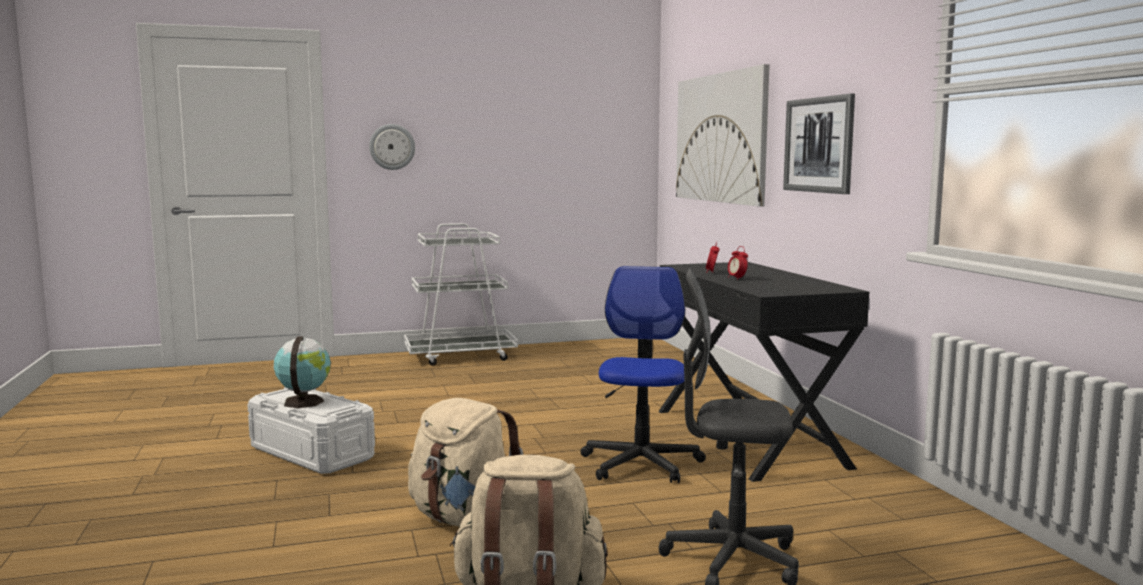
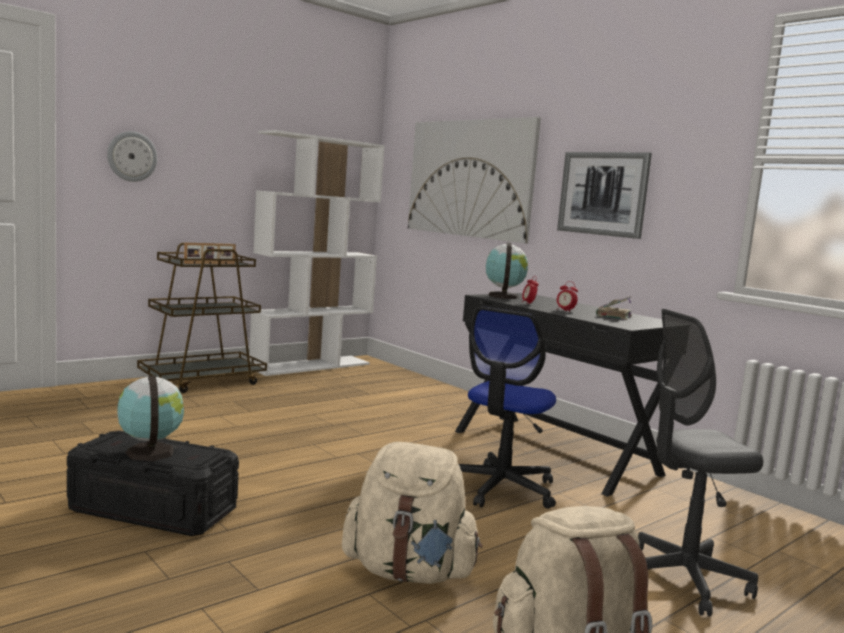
camera: 25 degrees left, 0 degrees up
(312, 452) = (153, 510): white storage box -> black storage box
(456, 243) = (210, 264): none -> picture frame
(461, 356) = (203, 381): white cart -> brown cart
(581, 345) = (311, 366): none -> white bookcase
(641, 463) = (500, 487): office chair -> office chair turned 135 degrees counterclockwise
(703, 265) = (503, 296): none -> globe
(787, 283) = (613, 316): none -> book

